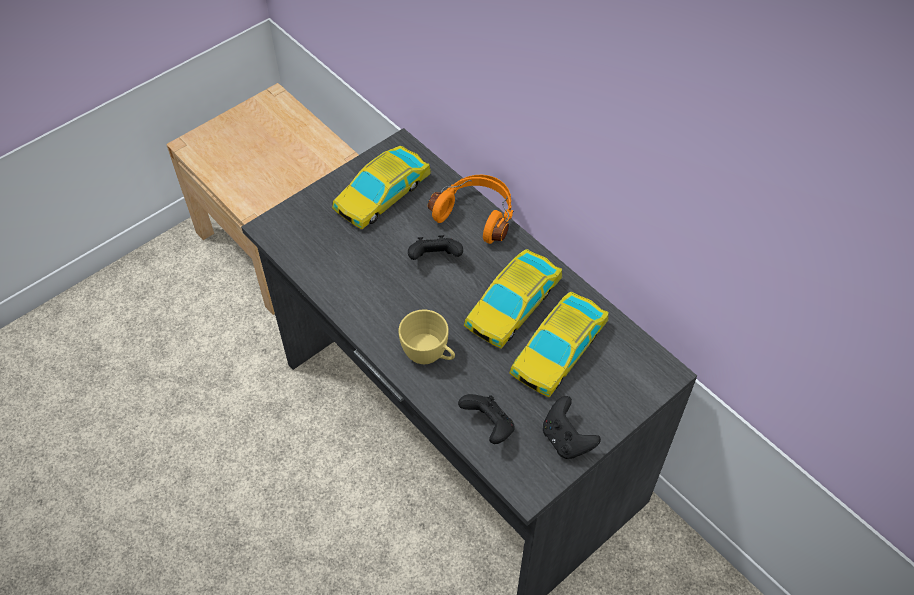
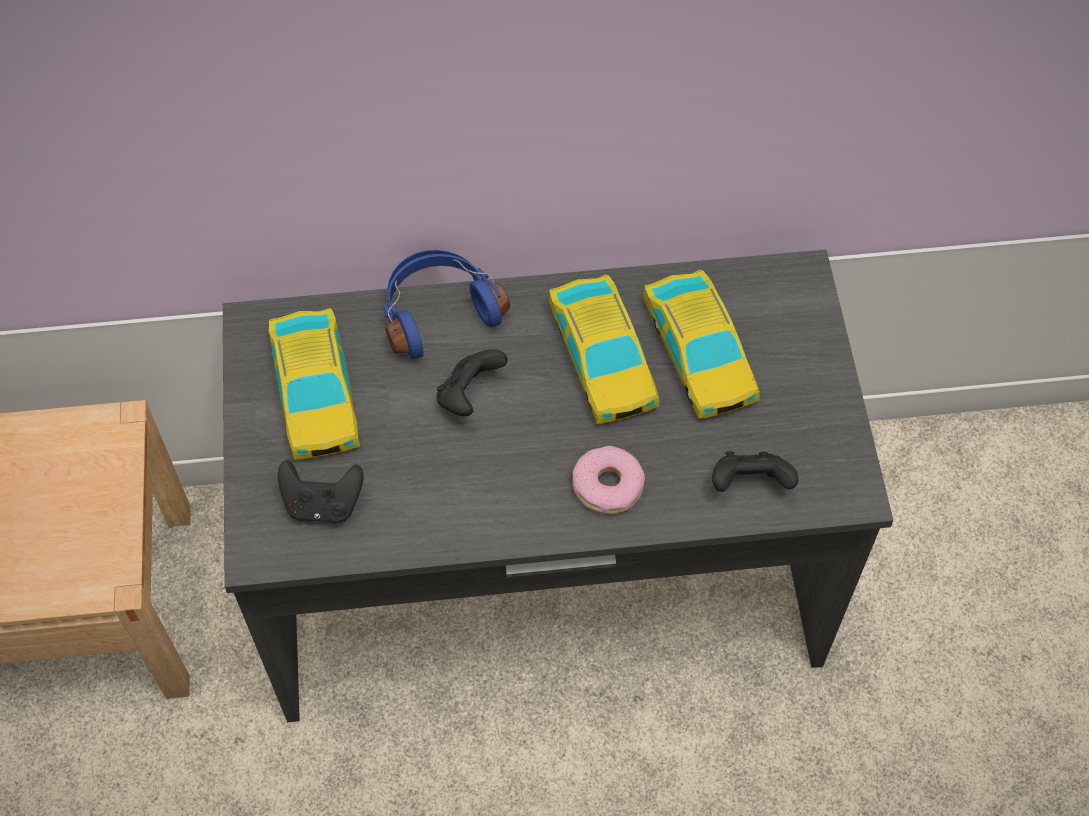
camera: 55 degrees left, 5 degrees up
(429, 355) = (607, 486): yellow cup -> donut
(477, 214) = (438, 311): orange headphones -> blue headphones
(566, 439) = (819, 419): black game controller -> black game controller (323, 504)

